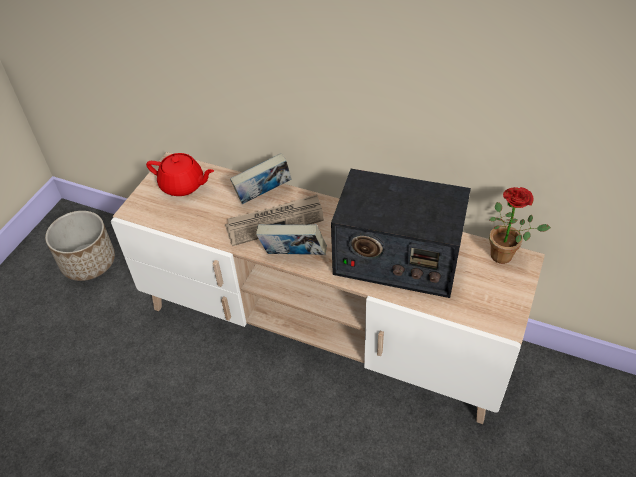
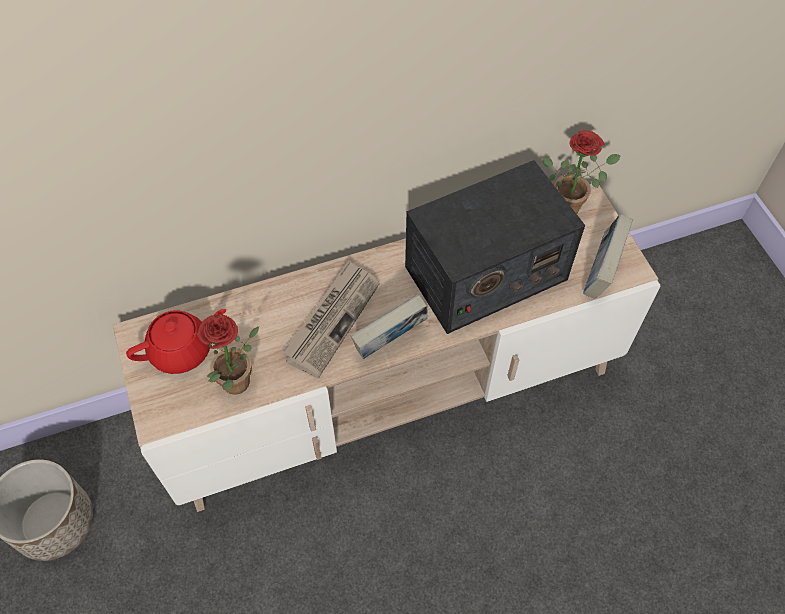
camera: 45 degrees left, 10 degrees up
(188, 222) = (239, 387): none -> potted plant
(263, 195) = (287, 299): book -> book (600, 274)

